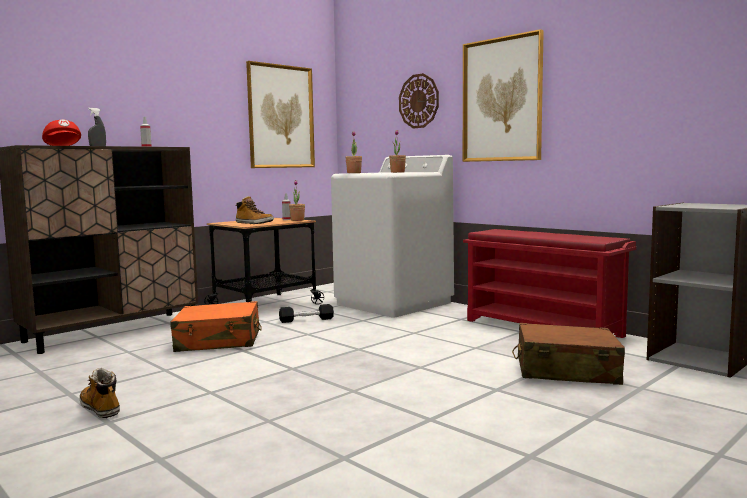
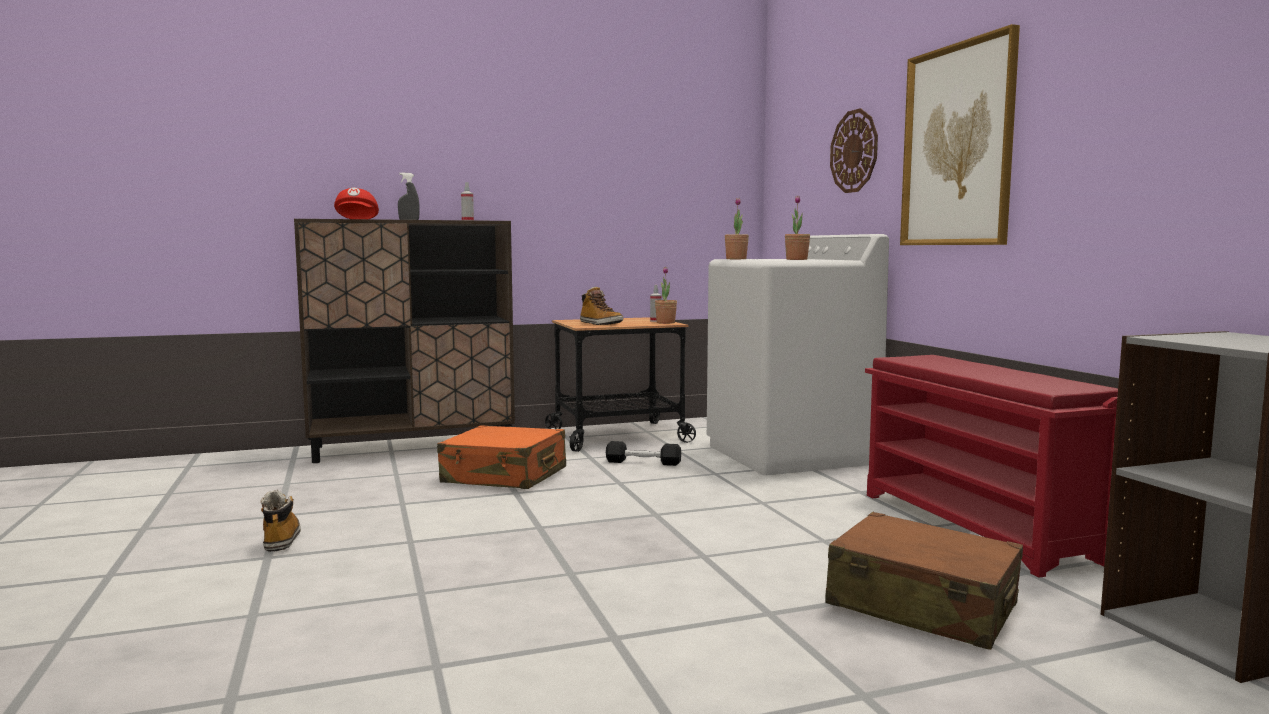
camera: 25 degrees right, 0 degrees up
(280, 117) = (672, 179): picture -> none

